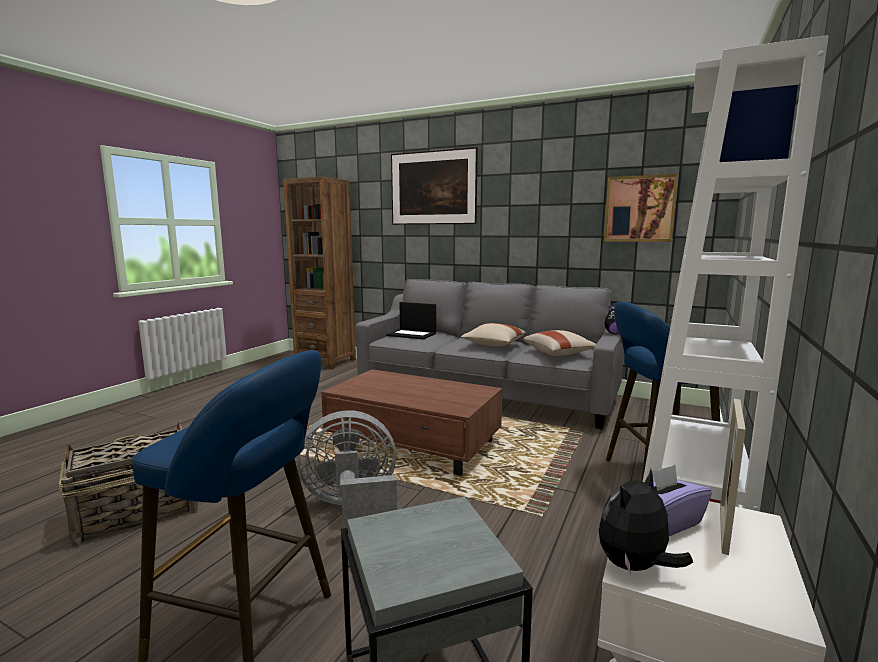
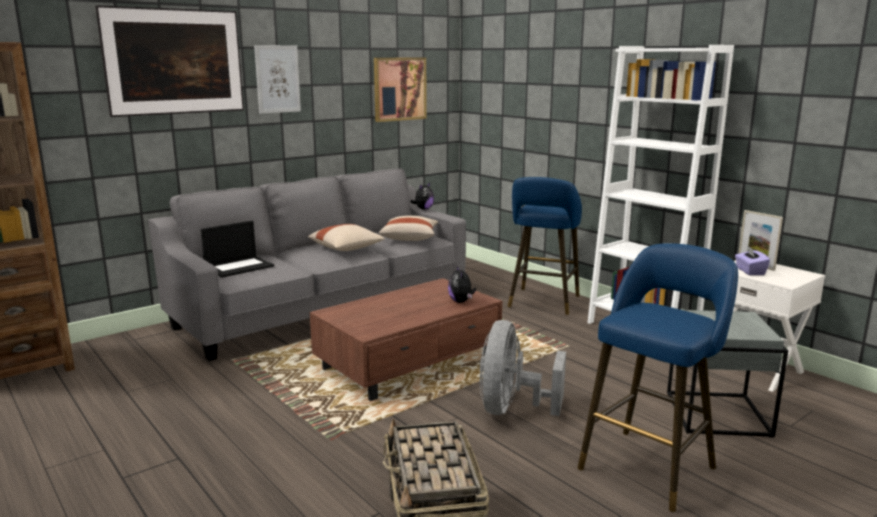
camera: 65 degrees left, 5 degrees up
(507, 199) = (277, 79): none -> picture
(635, 567) = (783, 283): plush toy -> plush toy (461, 301)

